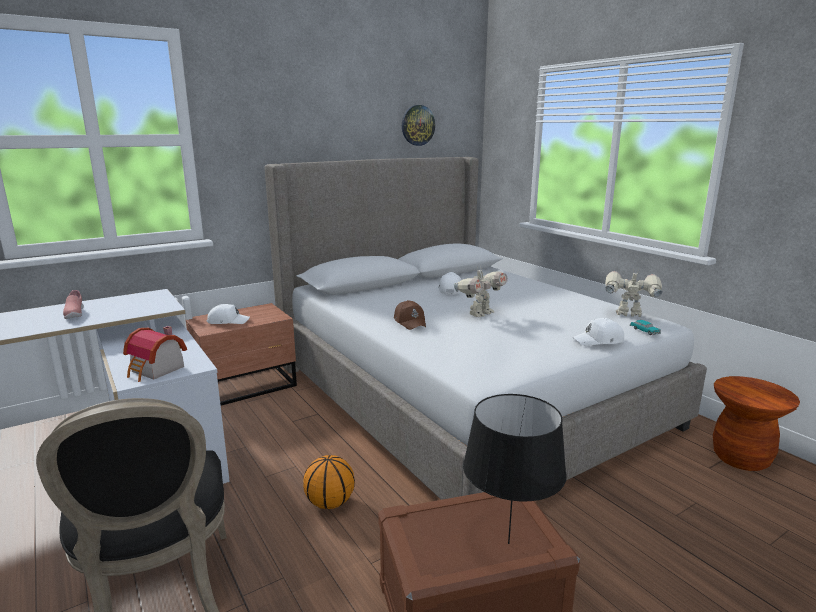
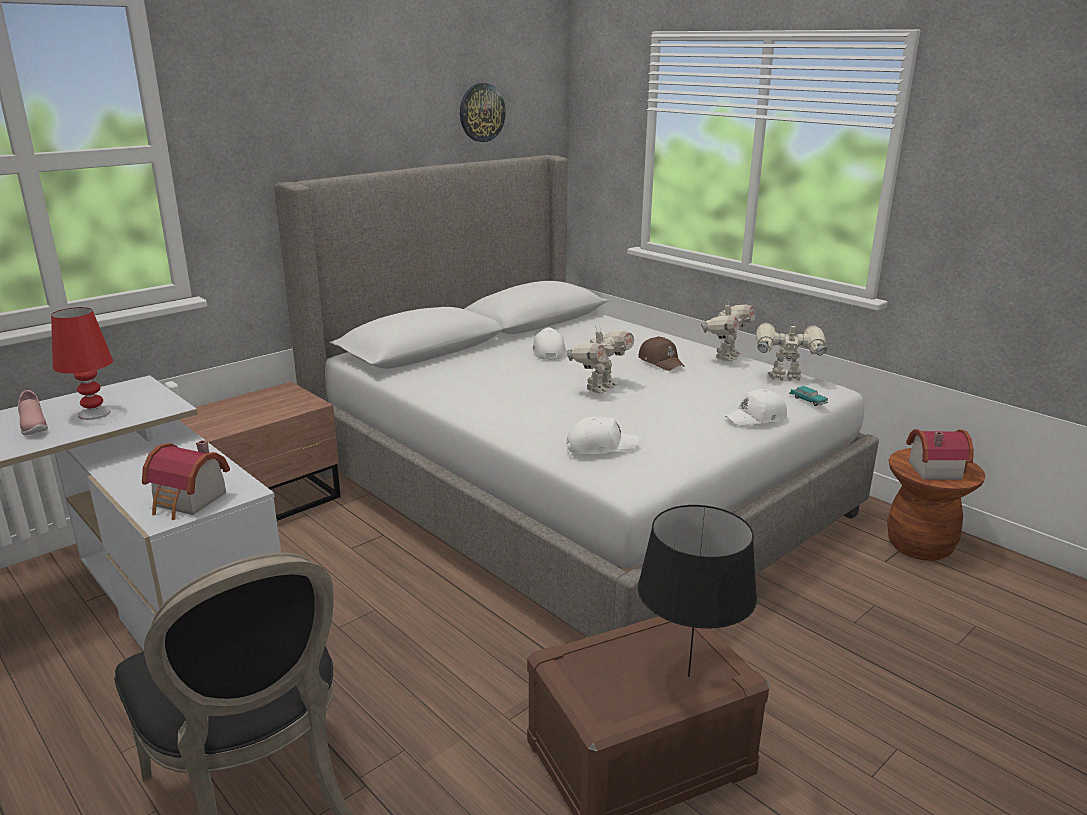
camera: 10 degrees left, 5 degrees up
(117, 309) = (93, 414): none -> red table lamp
(228, 321) = (239, 415): white cap -> white cap (600, 446)
(329, 502) = (435, 651): basketball -> none
(410, 322) = (512, 406): brown cap -> brown cap (661, 361)
(584, 298) = (725, 357): none -> toy robot
(751, 393) = (931, 469): none -> toy house

